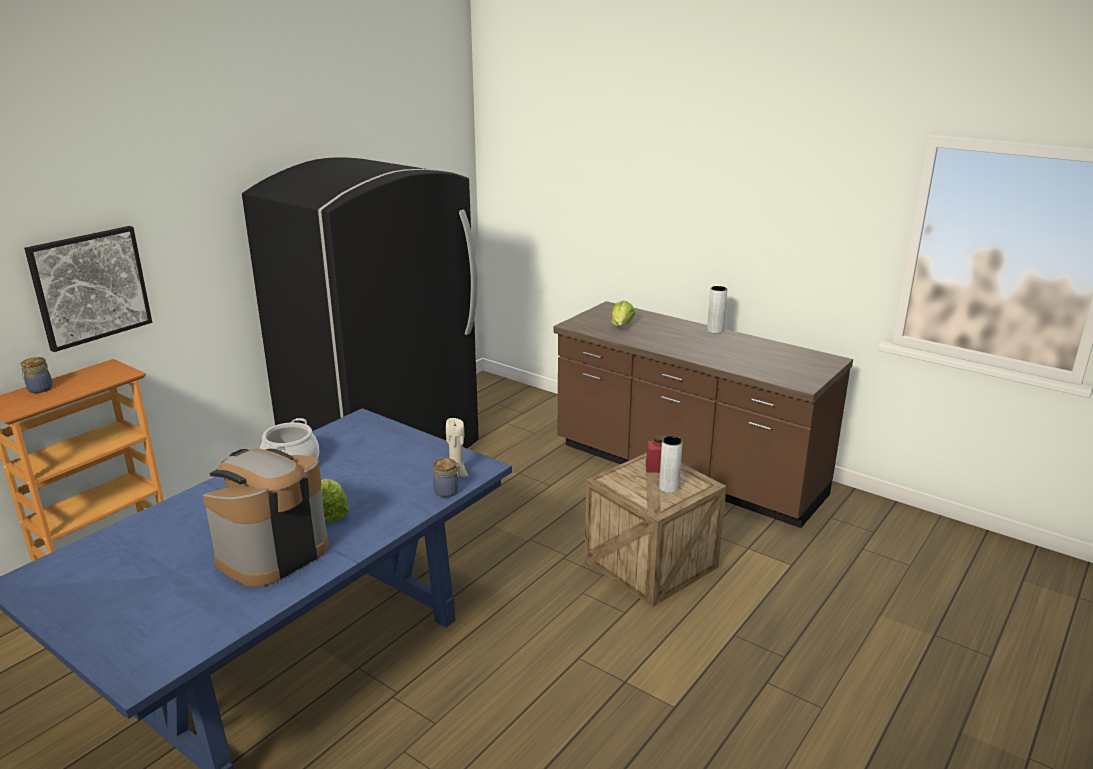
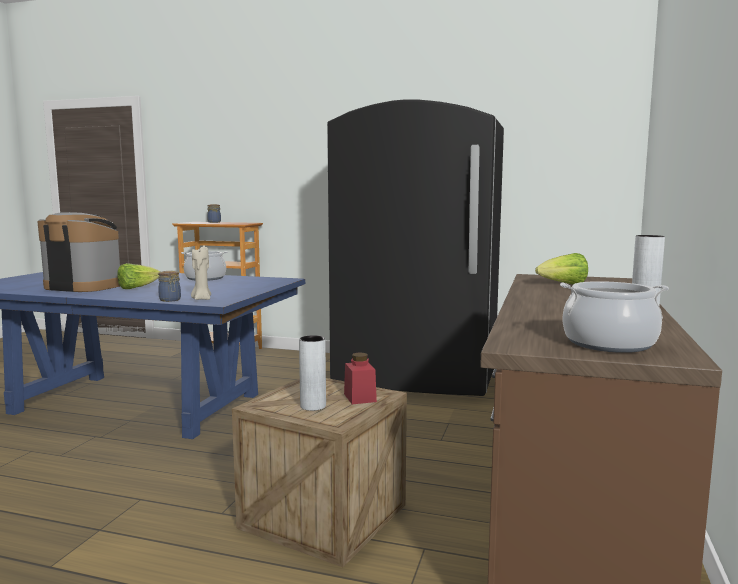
camera: 70 degrees right, 15 degrees down
(90, 286) = (260, 175): picture -> none
(804, 364) = (609, 343): none -> cooking pot

